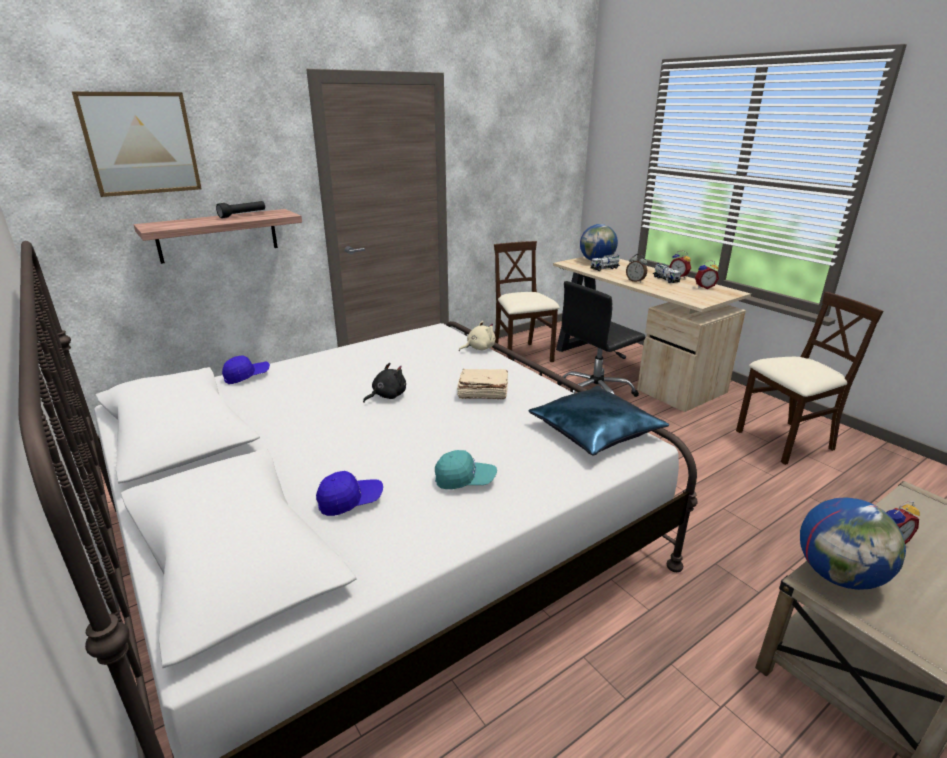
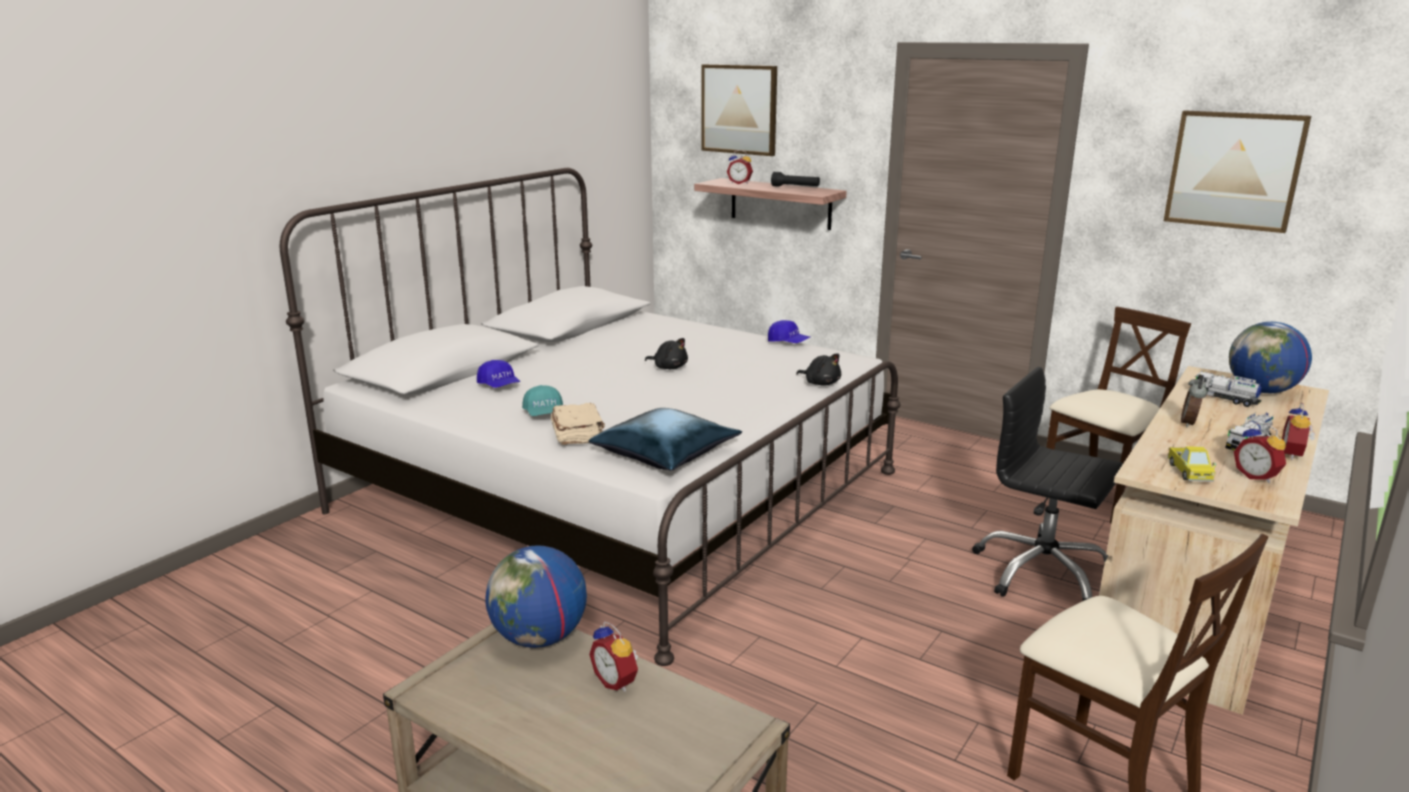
camera: 70 degrees right, 5 degrees down
(181, 223) = (740, 183): none -> alarm clock
(247, 376) = (664, 321): blue cap -> blue cap (788, 343)
(479, 348) = (821, 383): beige plush toy -> black plush toy
(482, 393) = (708, 399): beige book -> beige book (578, 435)
(520, 151) = (1234, 170): none -> picture
(699, 296) = (1189, 472): none -> toy truck

